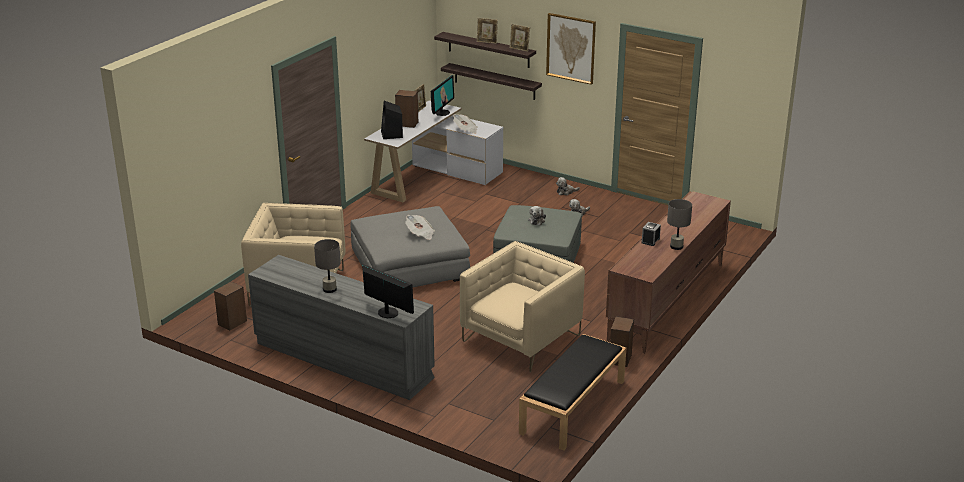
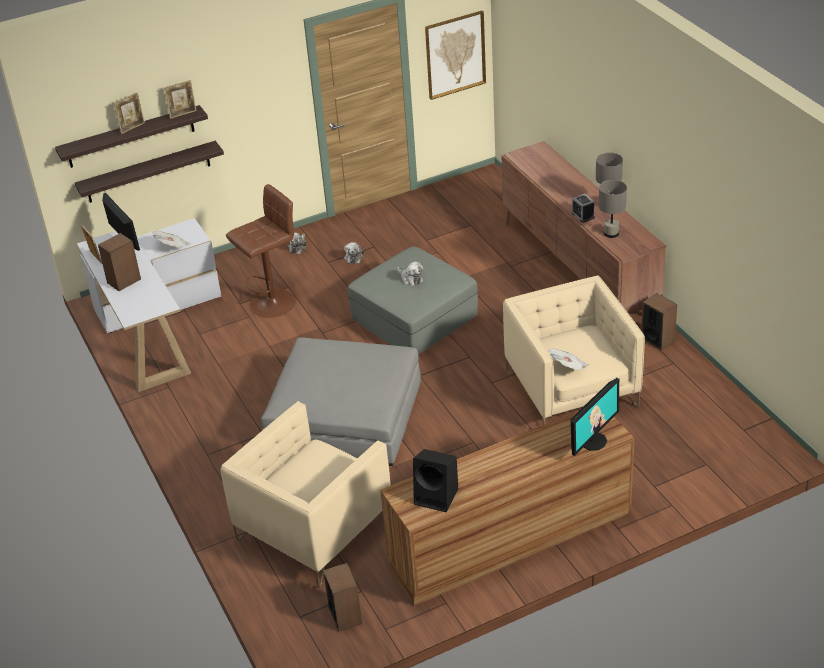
camera: 55 degrees left, 10 degrees up
(329, 289) = (504, 471): grey table lamp -> grey table lamp (611, 233)
(342, 361) = (511, 542): grey dresser -> brown dresser
(387, 313) = (593, 441): monitor -> monitor turned 150 degrees clockwise
(392, 135) = (141, 302): black speaker -> black speaker (437, 496)
(420, 234) = (366, 371): newspaper -> newspaper (568, 367)
(497, 204) = (273, 303): none -> brown stool
(571, 48) = (246, 79): picture -> picture (455, 54)
(573, 407) = (720, 402): black bench -> none

